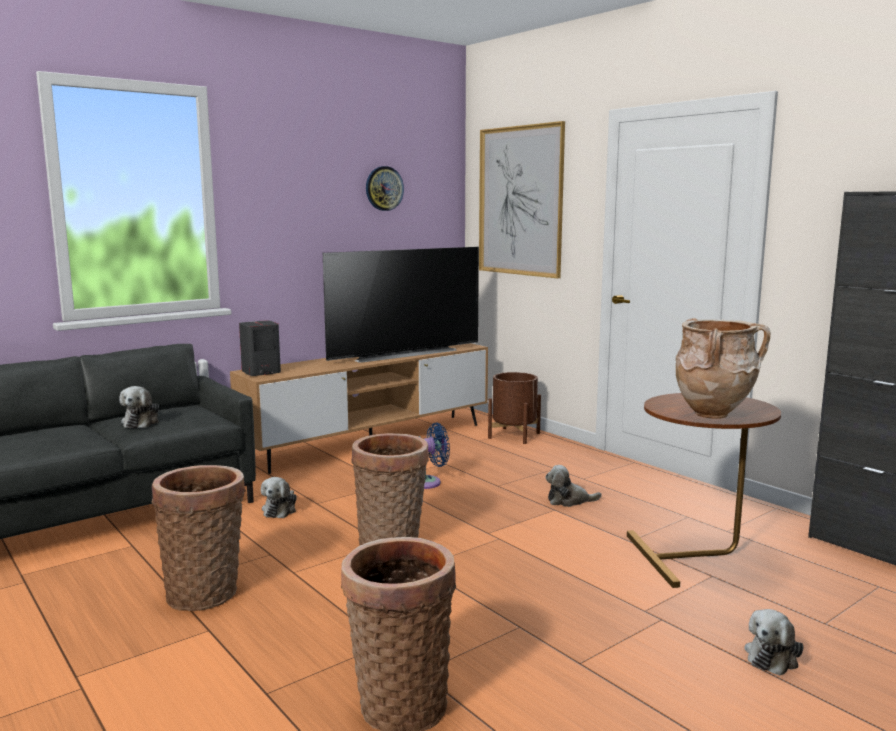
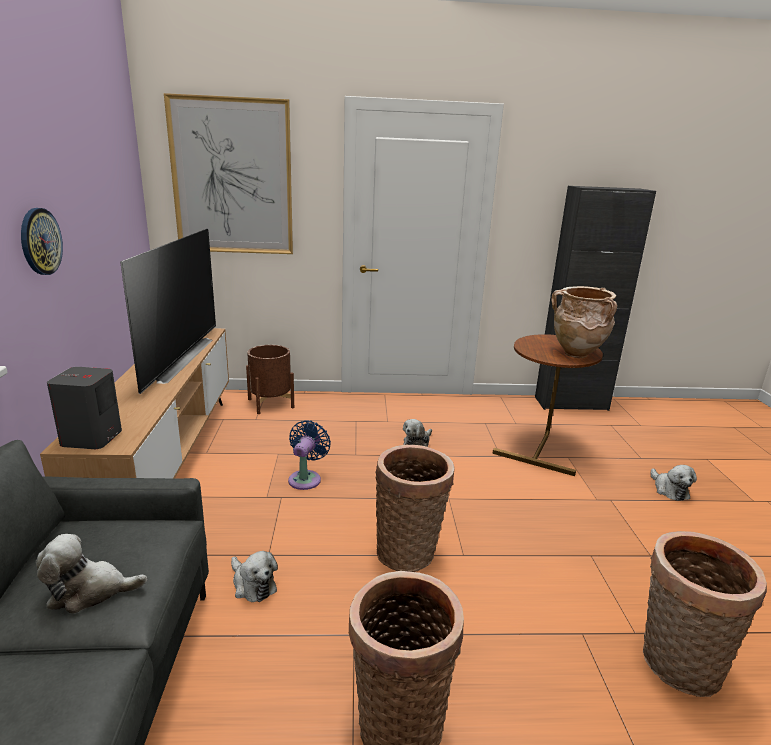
camera: 55 degrees left, 10 degrees up
(142, 422) = (89, 591): plush toy -> plush toy turned 135 degrees clockwise
(384, 188) = (93, 163): wall clock -> wall clock (40, 241)

